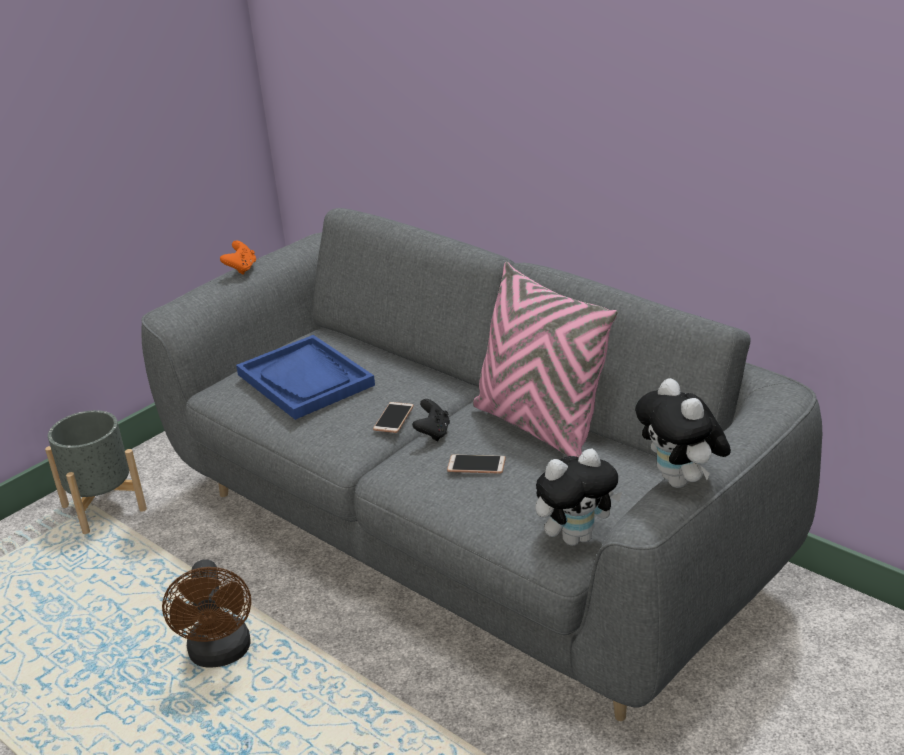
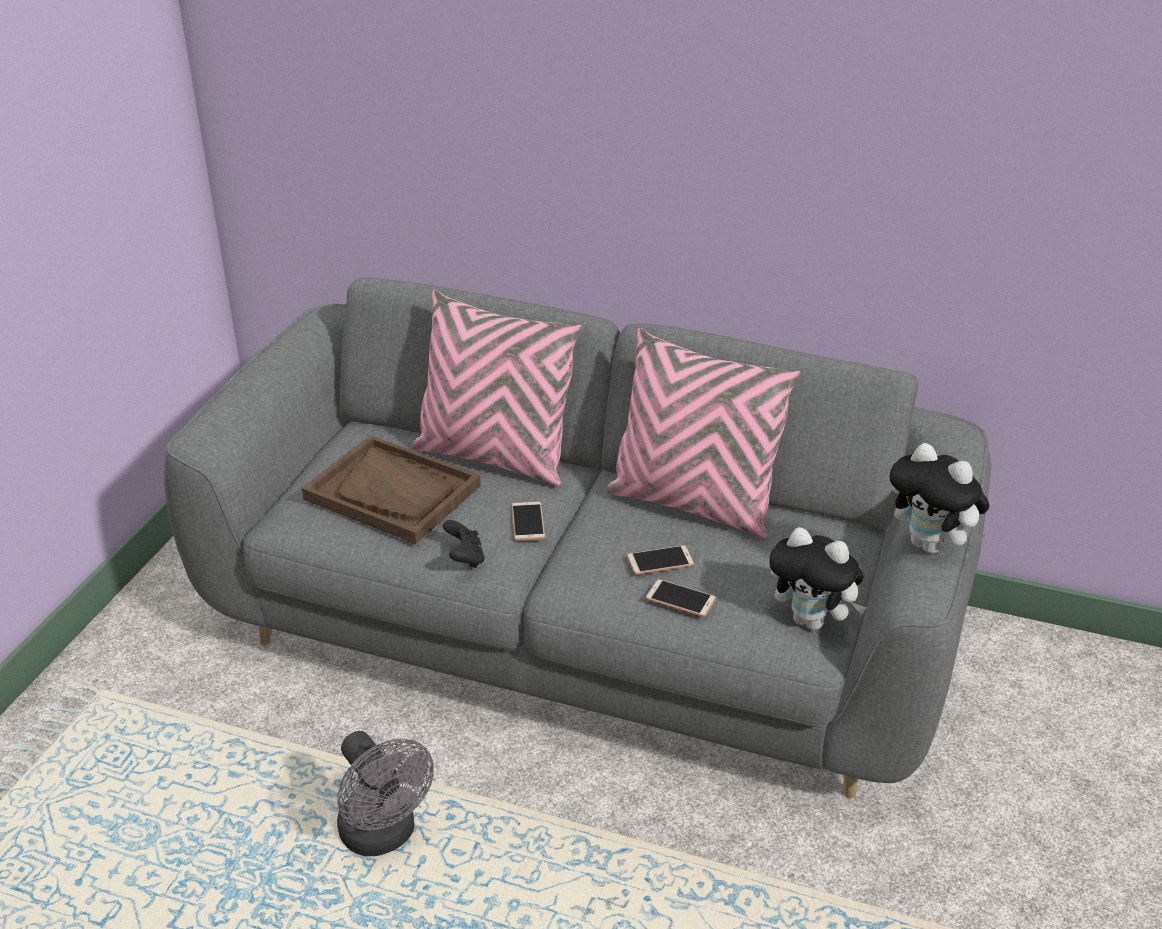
camera: 25 degrees left, 5 degrees up
(104, 507) = (116, 689): grey planter -> none
(221, 654) = (384, 836): brown fan -> grey fan
(241, 269) = (256, 367): orange game controller -> none
(306, 380) = (393, 492): blue tray -> brown tray
(404, 366) = (494, 457): none -> pink pillow
(433, 433) = (584, 532): black game controller -> black game controller (465, 558)
(472, 497) = (680, 599): none -> phone
(577, 537) = (812, 621): plush toy -> plush toy turned 75 degrees clockwise

